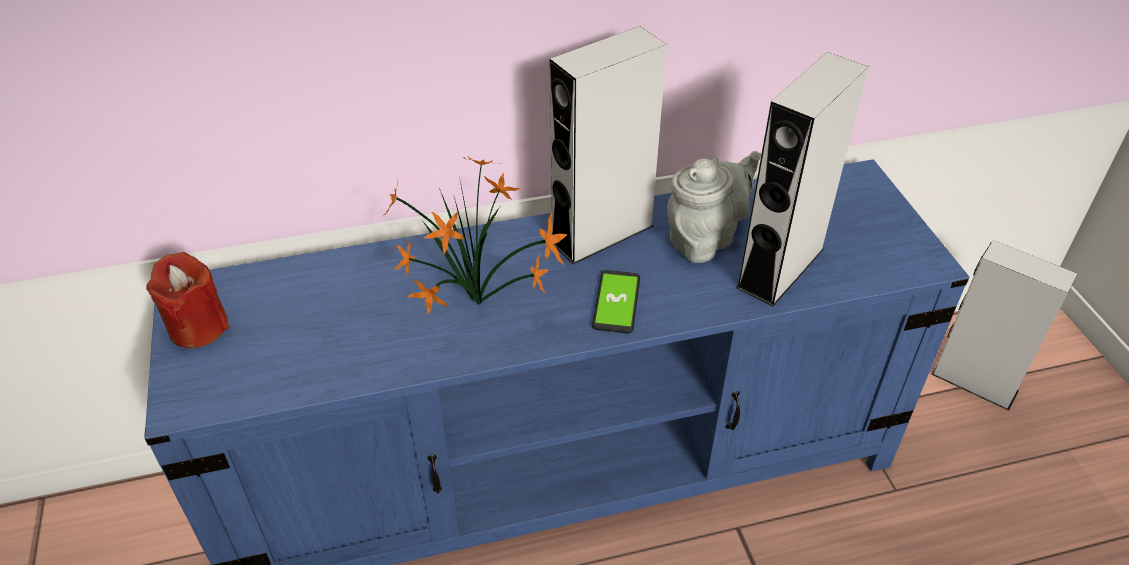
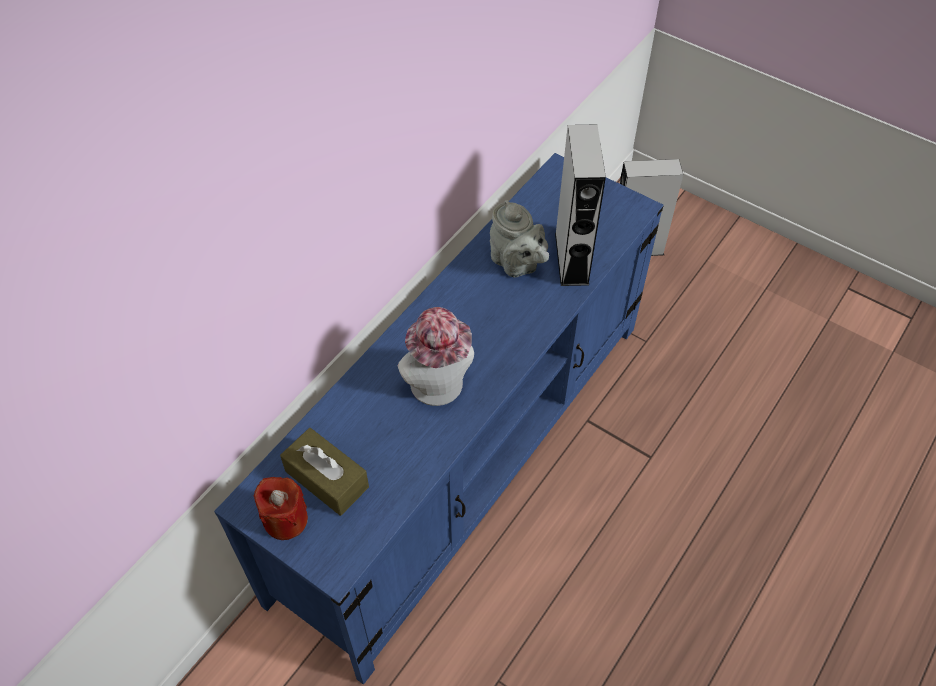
camera: 40 degrees left, 10 degrees up
(277, 317) = (327, 479): none -> brown tissue box
(482, 307) = (440, 389): potted plant -> hat
(602, 234) = (457, 297): grey speaker -> none
(616, 302) = (509, 336): phone -> none
(705, 239) = (516, 264): grey teapot -> grey teapot turned 135 degrees clockwise

